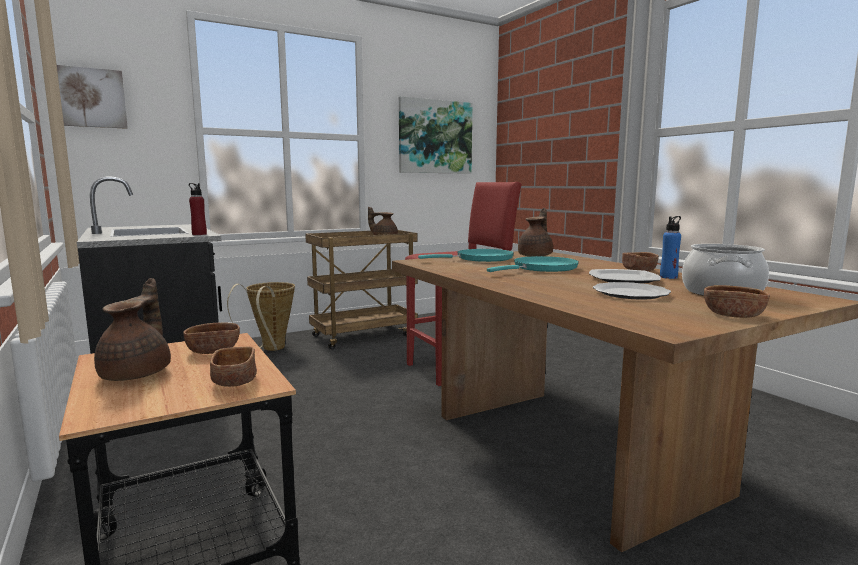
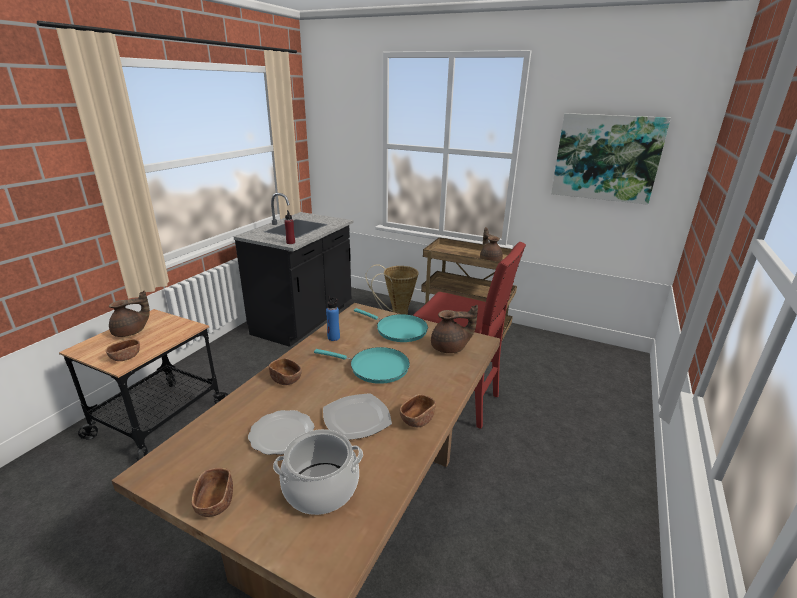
camera: 55 degrees right, 15 degrees up
(92, 98) = (329, 123): picture -> none
(213, 351) = (171, 332): brown bowl -> brown bowl (286, 379)
(668, 277) = (391, 443): blue bottle -> blue bottle (333, 337)

